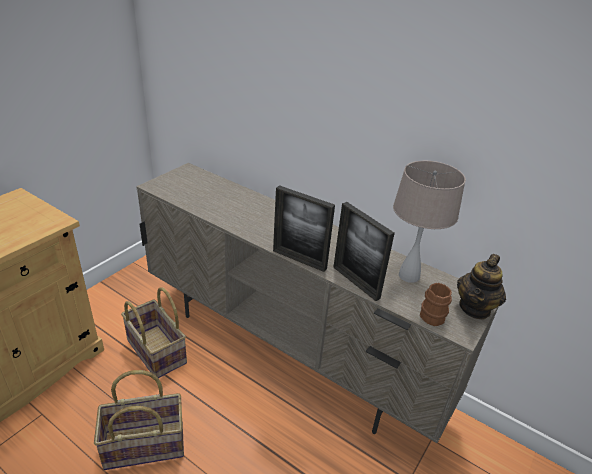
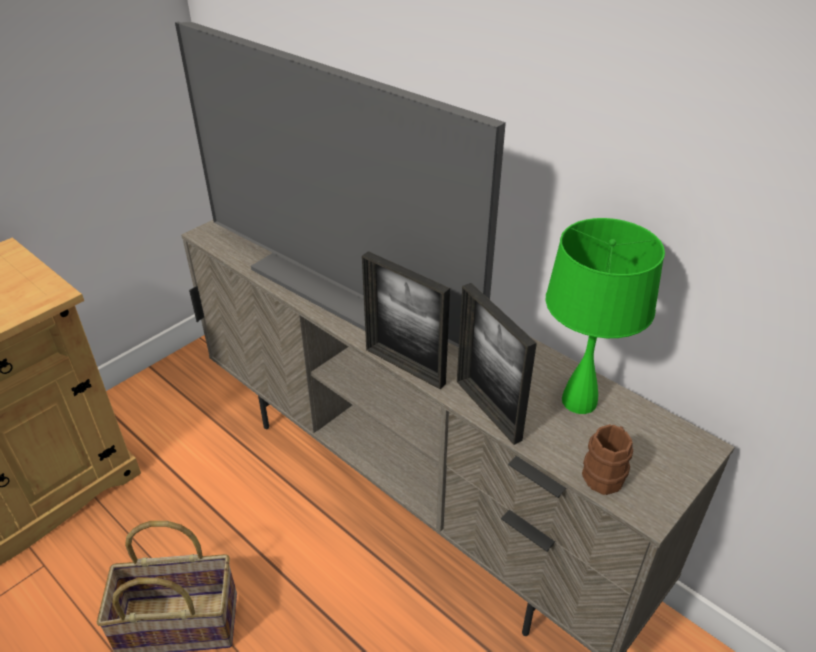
camera: 10 degrees right, 5 degrees up
(155, 352) = (212, 480): basket -> none
(249, 213) = (342, 283): none -> television
(408, 276) = (578, 401): beige table lamp -> green table lamp
(475, 308) = (680, 465): teapot -> none

